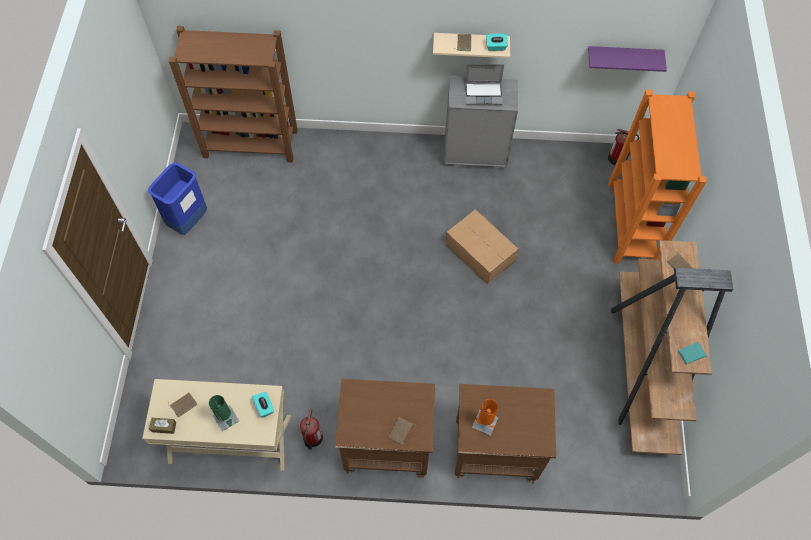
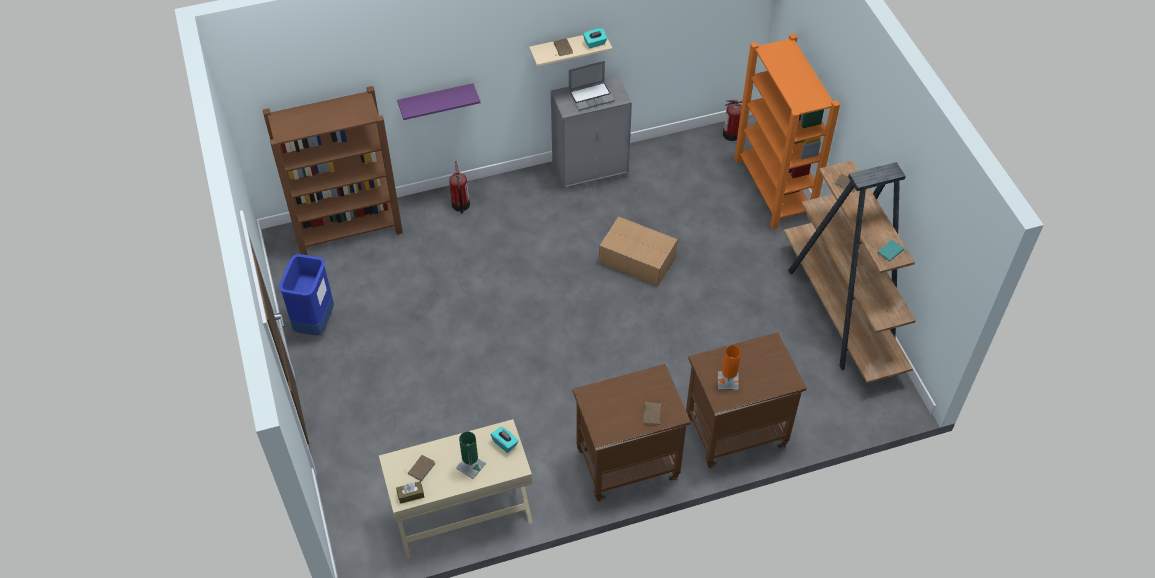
camera: 20 degrees left, 10 degrees down
(312, 438) = (548, 484): fire extinguisher -> fire extinguisher (461, 205)
(623, 56) = (714, 23): purple shelf -> purple shelf (436, 101)

